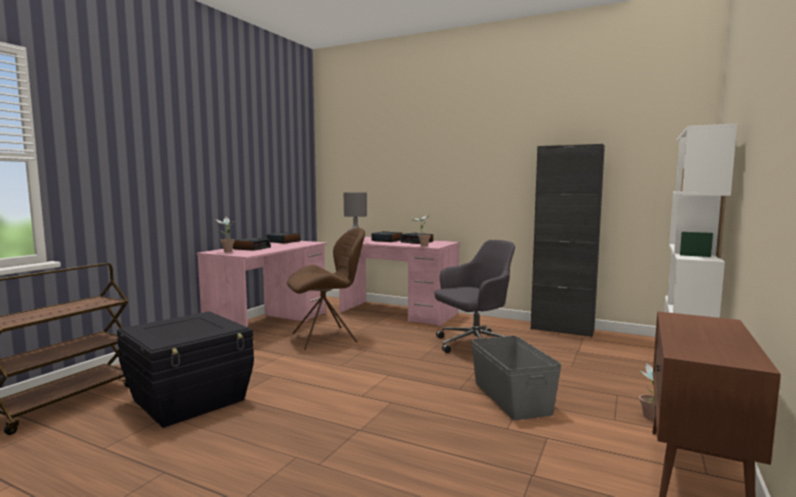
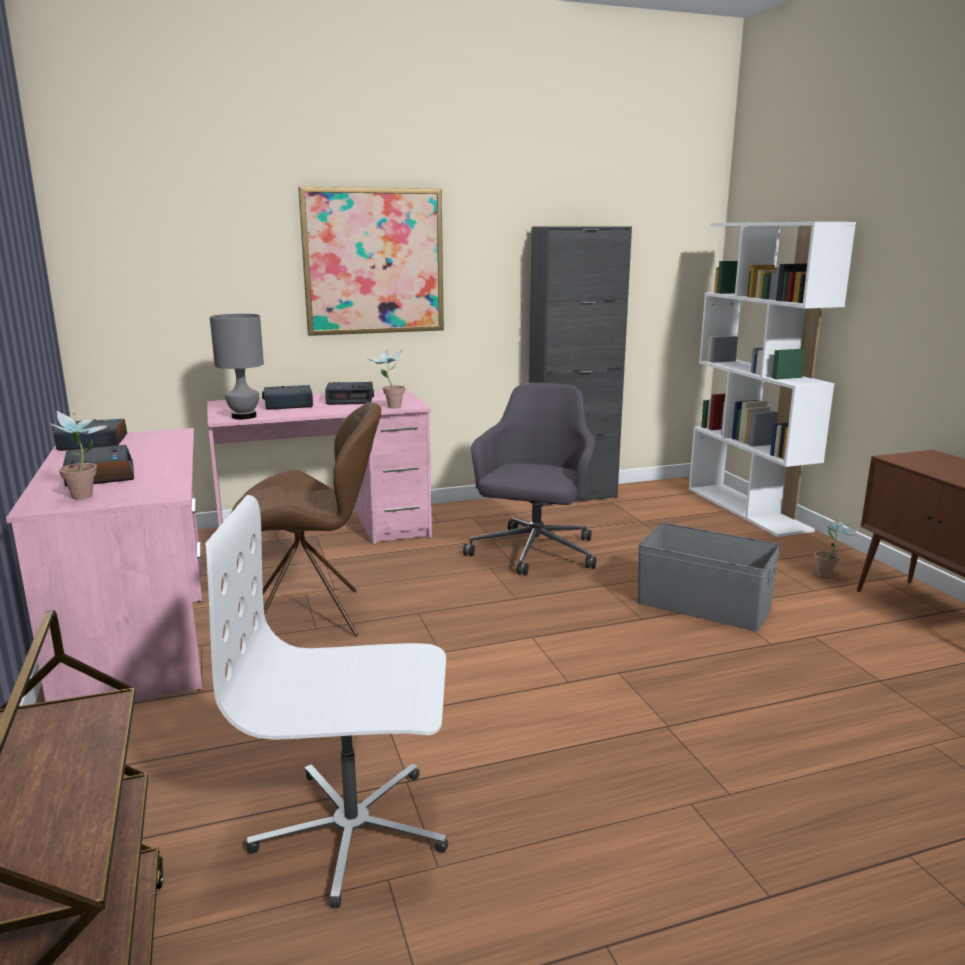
camera: 45 degrees left, 10 degrees up
(190, 400) = (352, 830): black storage box -> white office chair
(327, 338) = (311, 616): brown chair -> brown chair turned 60 degrees clockwise
(447, 170) = (373, 262): none -> picture

